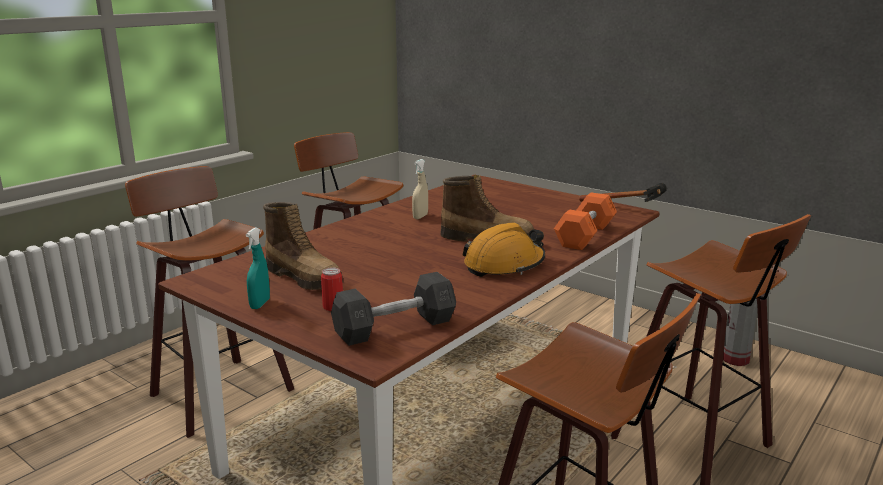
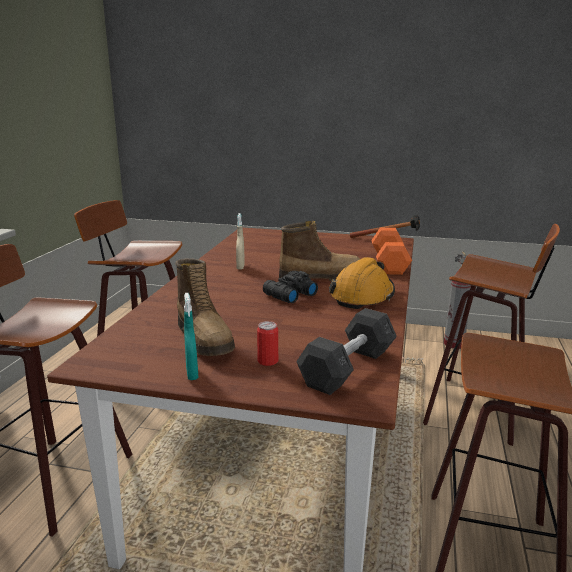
camera: 25 degrees left, 0 degrees up
(305, 278) = (206, 339): boot -> boot turned 45 degrees clockwise
(430, 251) = (288, 295): none -> black binoculars

